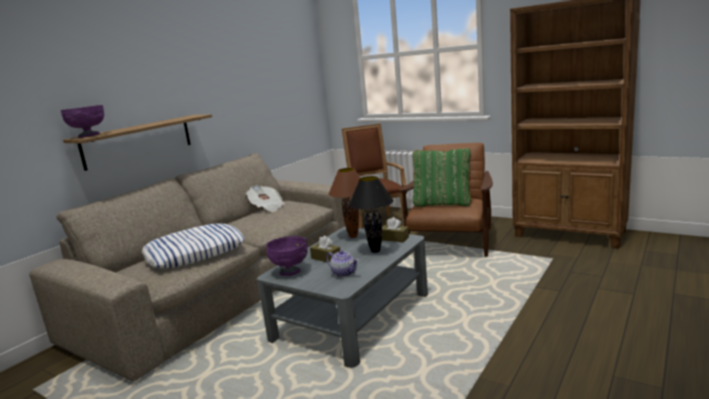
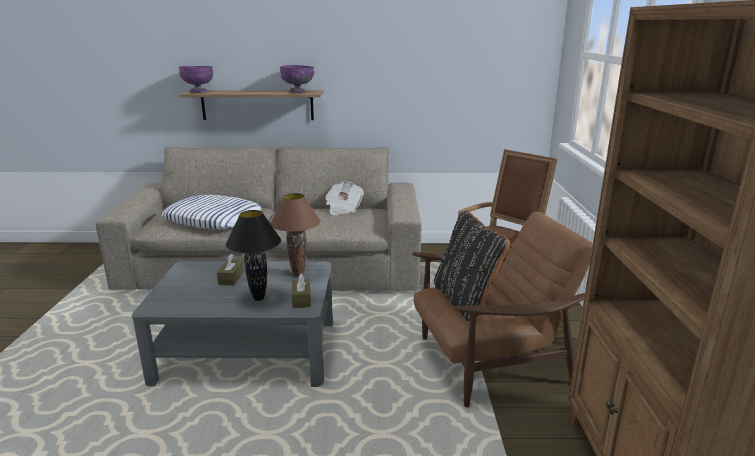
camera: 55 degrees right, 5 degrees up
(290, 272) = (192, 272): purple bowl -> purple bowl (298, 92)
(344, 273) = (193, 298): teapot -> none
(442, 203) = (465, 301): green pillow -> black pillow

